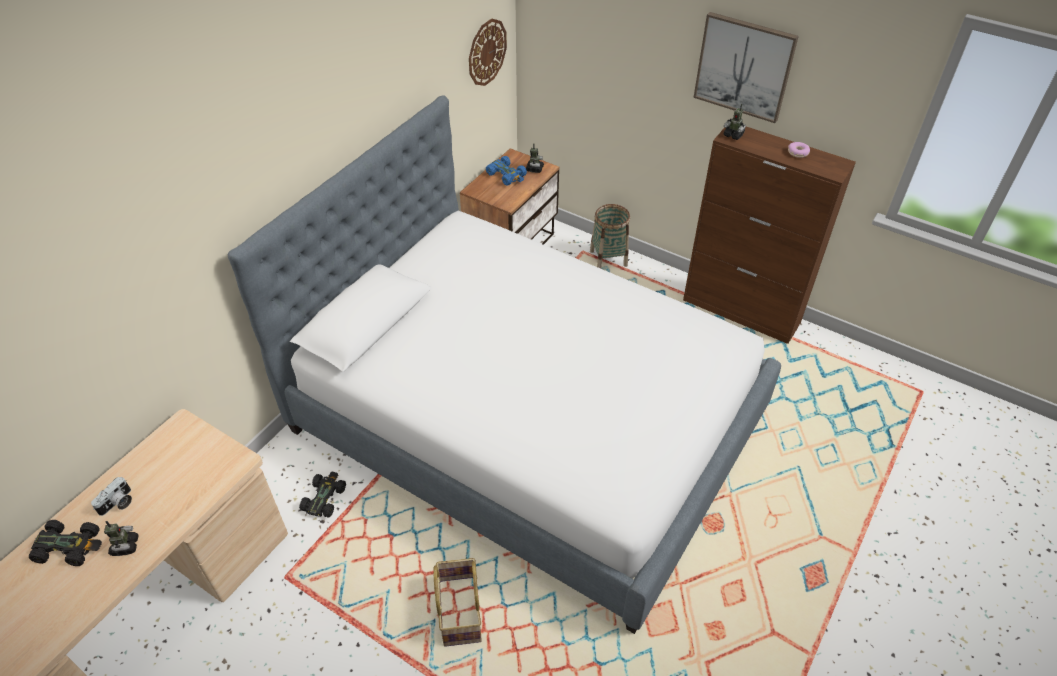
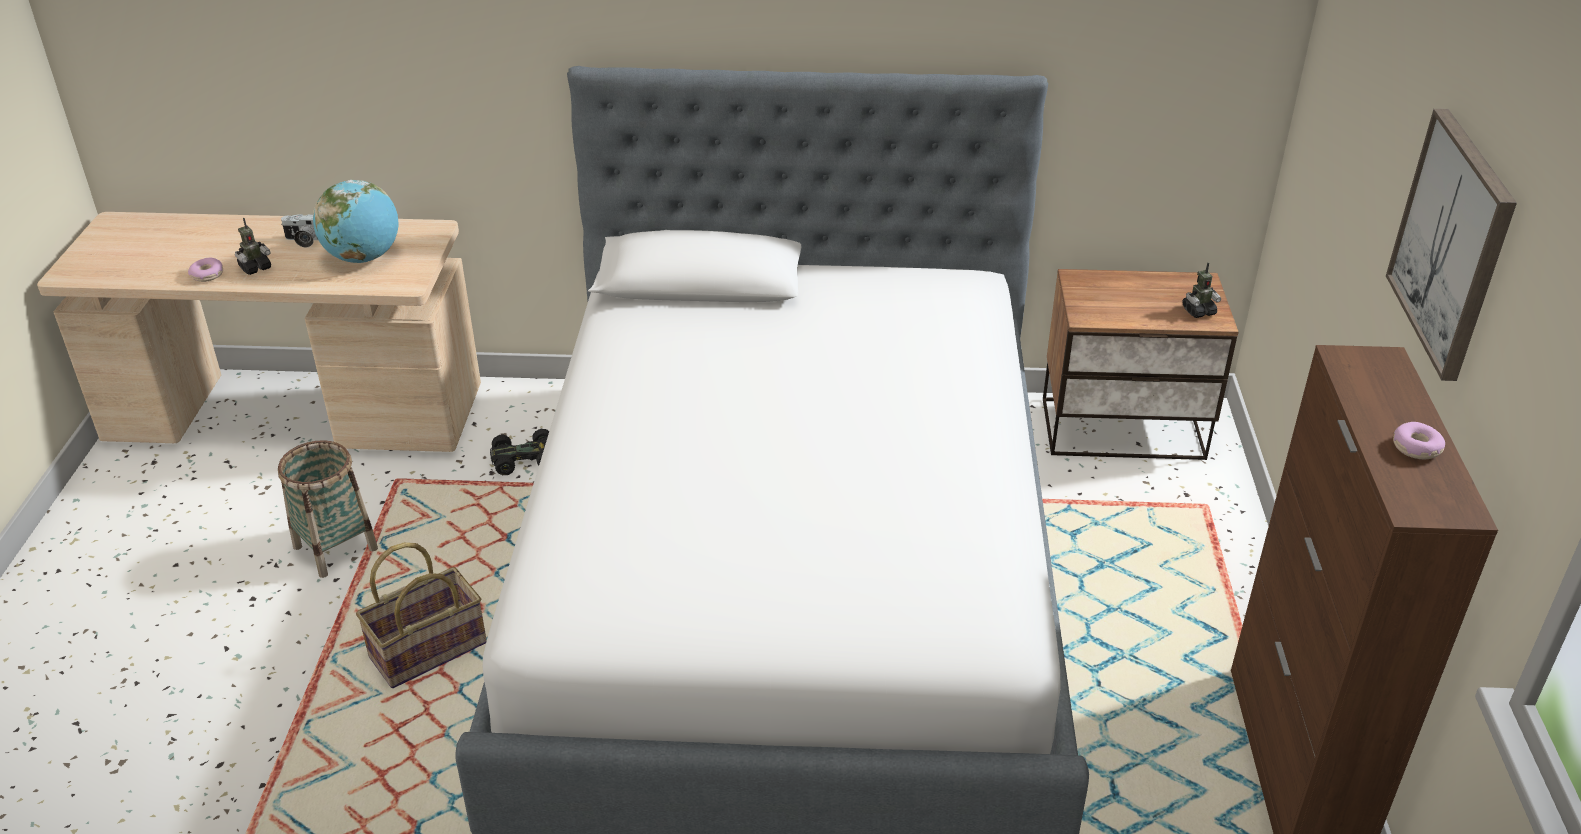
camera: 60 degrees right, 10 degrees down
(69, 546) = (239, 239): black toy car -> none
(104, 581) = (207, 275): none -> donut
(179, 475) = (364, 258): none -> globe
(487, 52) = (1201, 71): wall clock -> none
(507, 175) = (1149, 292): blue toy car -> none
(608, 258) = (1226, 541): basket -> basket (336, 548)
(733, 135) = (1363, 361): toy robot -> none

